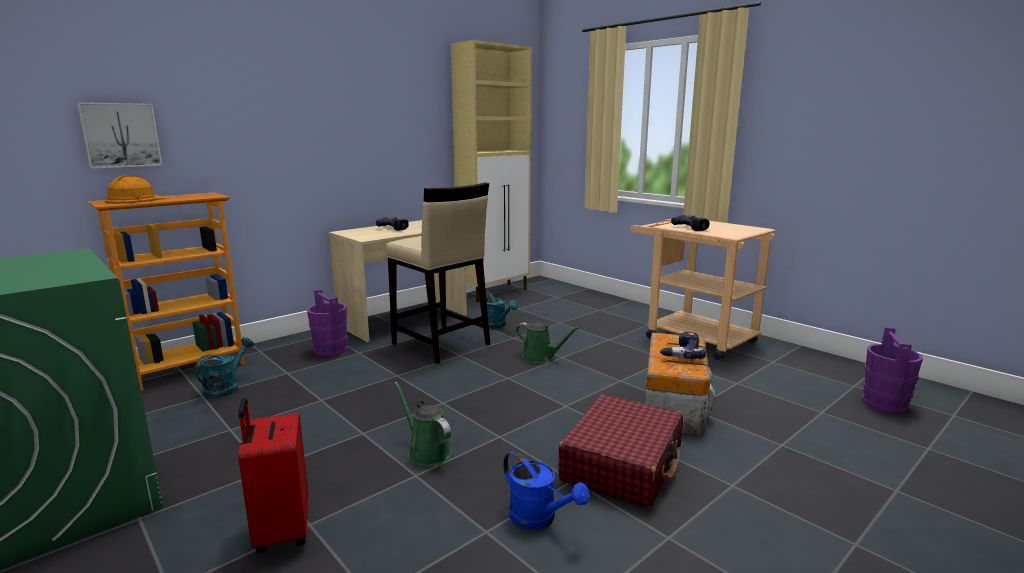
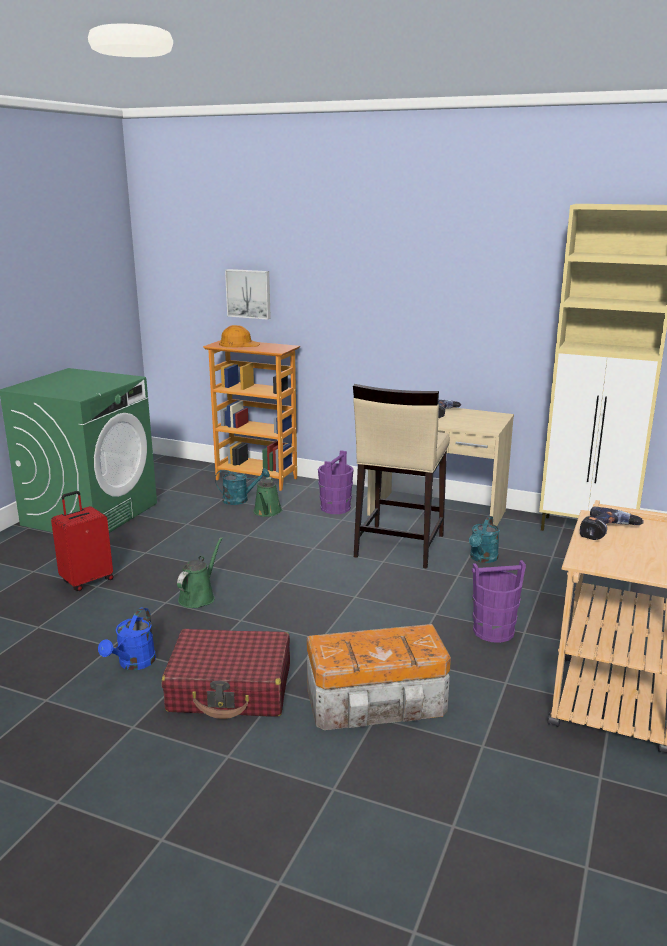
camera: 65 degrees right, 5 degrees up
(540, 357) = (421, 602): green watering can -> green watering can (267, 512)
(681, 353) = (375, 647): power drill -> none
(884, 403) = (543, 899): purple bucket -> purple bucket (494, 631)

